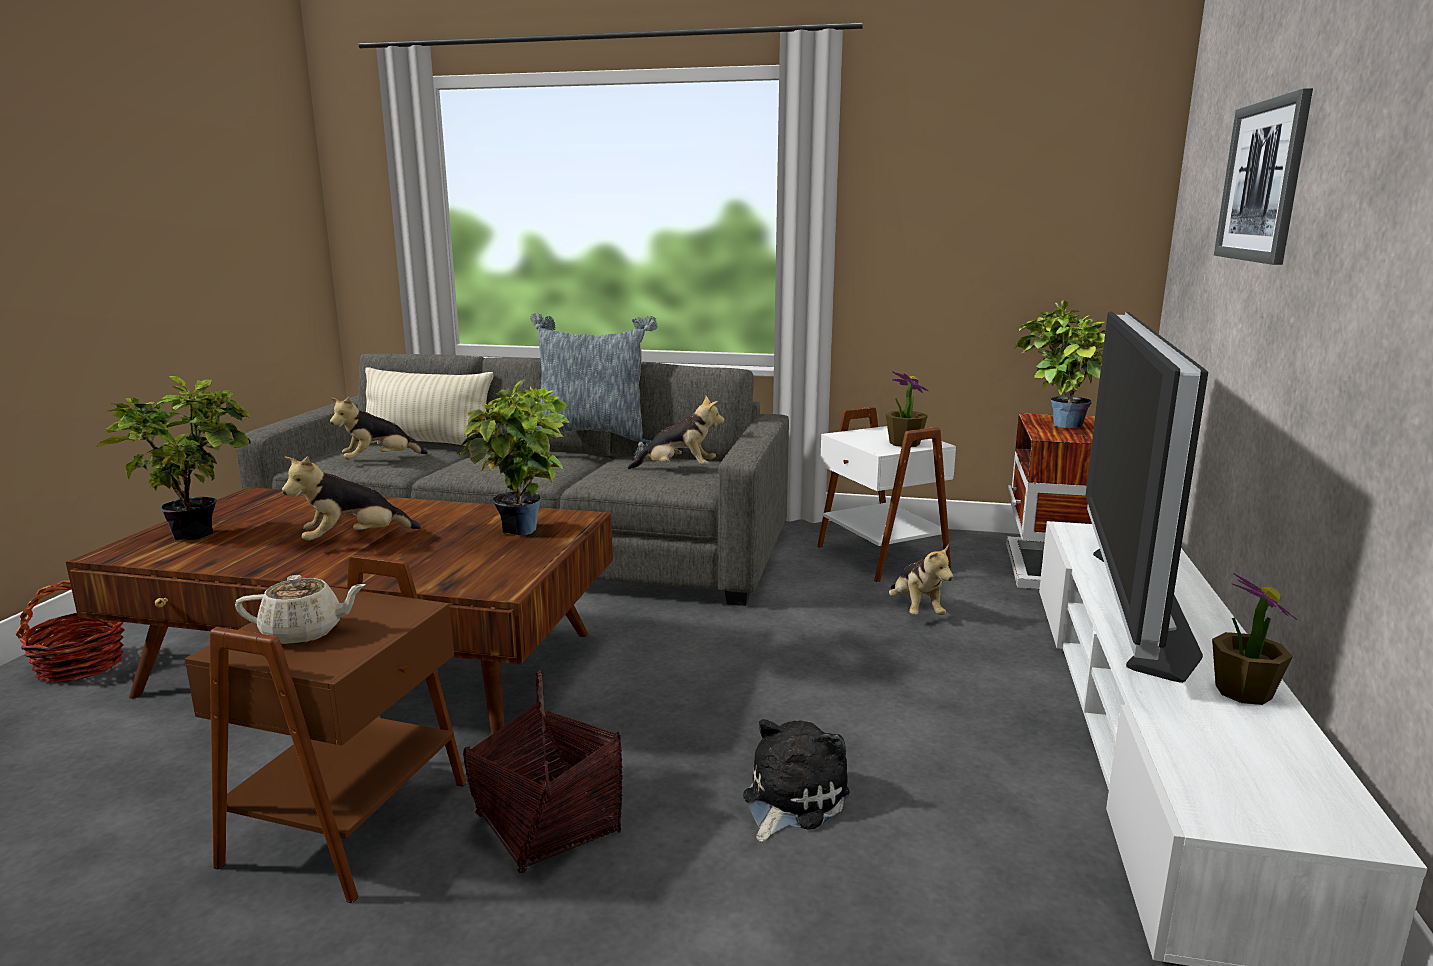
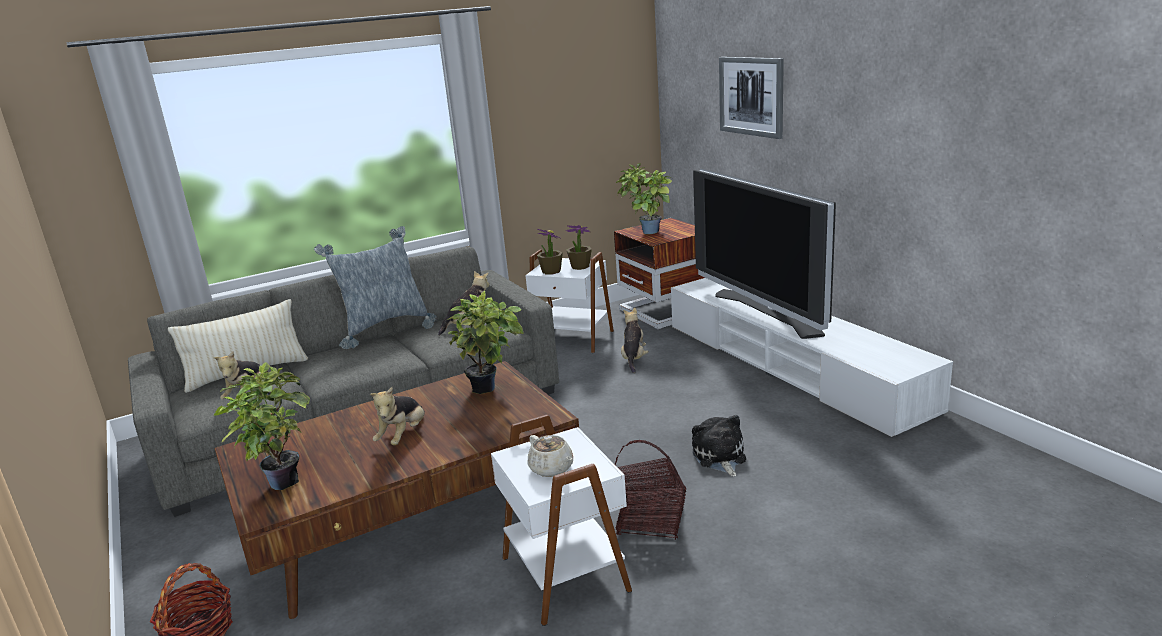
camera: 40 degrees left, 5 degrees up
(304, 632) = (552, 469): beige teapot -> beige teapot turned 105 degrees clockwise
(353, 822) = (567, 572): brown side table -> white side table
(916, 610) = (634, 359): plush toy -> plush toy turned 120 degrees counterclockwise
(1242, 692) = (844, 331): potted plant -> potted plant (551, 271)

